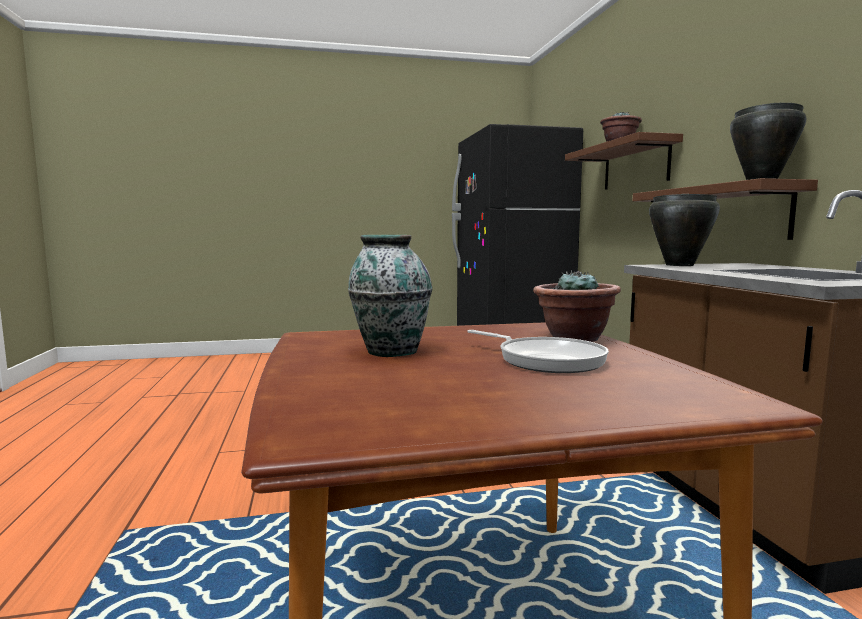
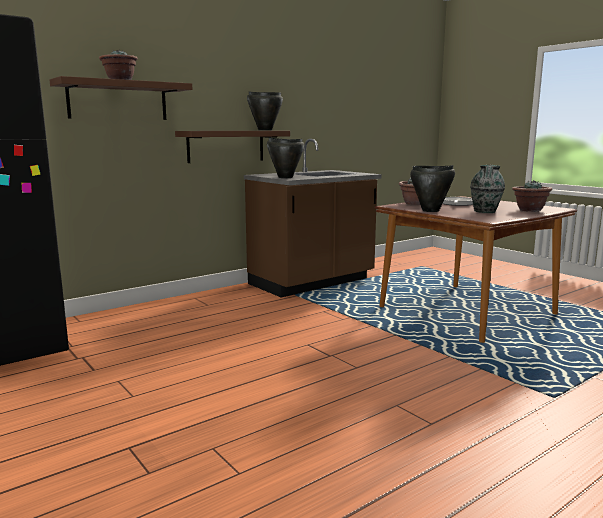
camera: 115 degrees left, 5 degrees up
(344, 387) = (529, 210): none -> potted plant
(457, 330) = (430, 211): none -> black cooking pot

